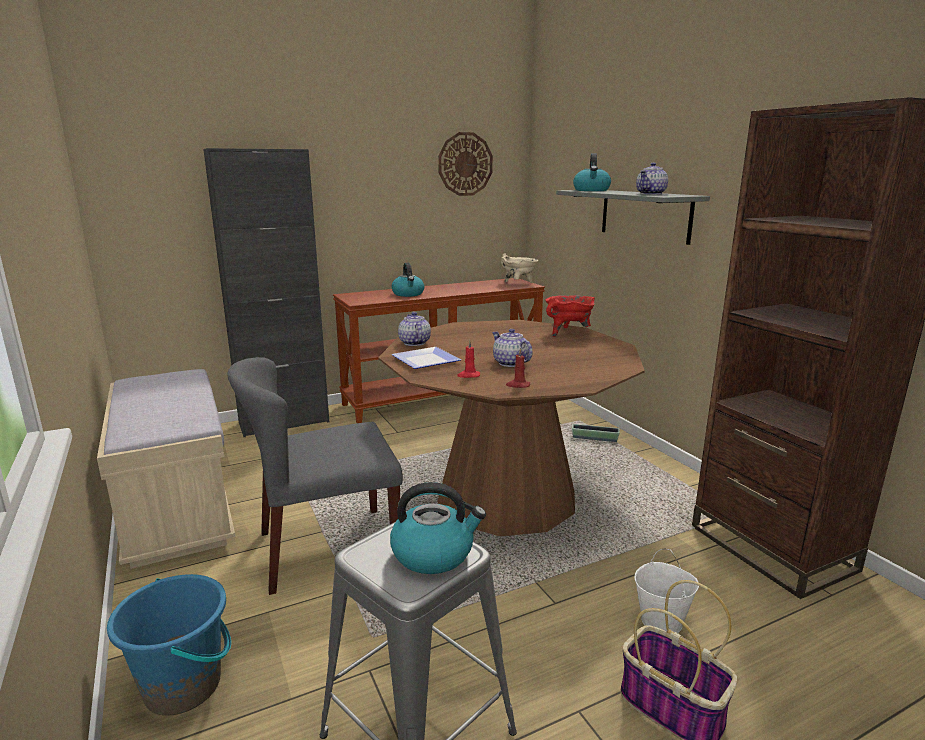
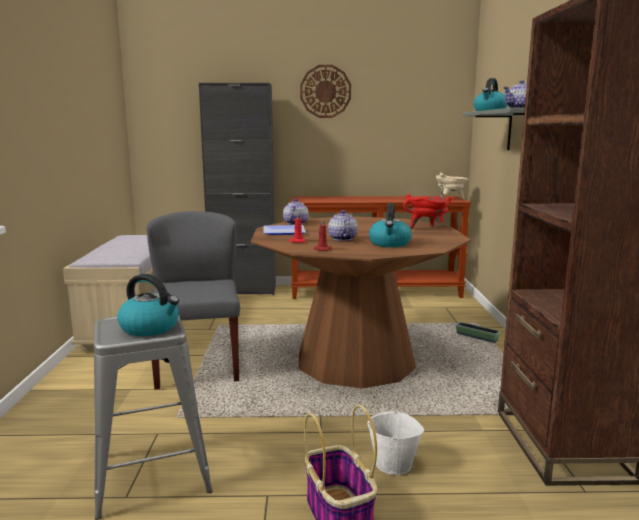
camera: 25 degrees right, 5 degrees down
(184, 686) = (53, 412): blue bucket -> none
(327, 548) = (198, 364): grey chair -> grey chair turned 75 degrees clockwise
(408, 294) = (346, 199): kettle -> kettle (390, 244)
(465, 164) = (411, 96): wall clock -> wall clock (325, 91)

